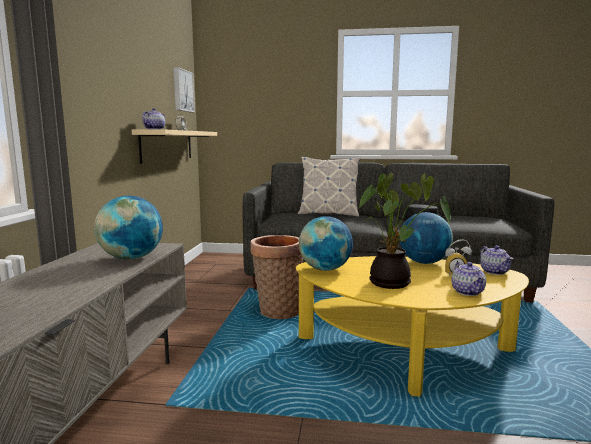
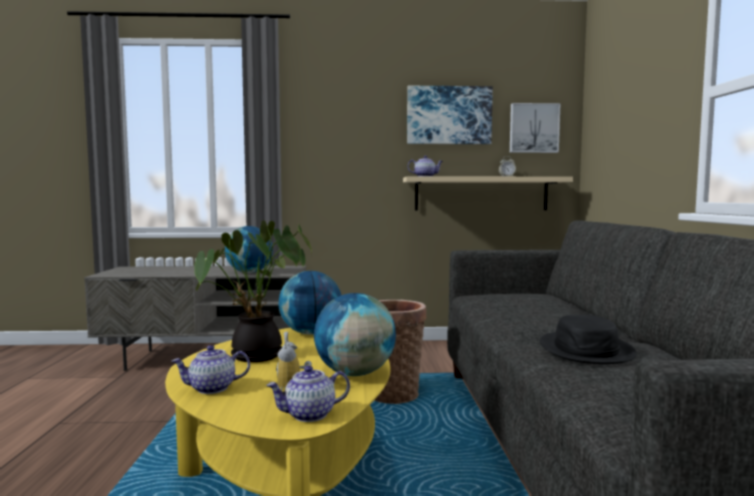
camera: 80 degrees right, 5 degrees down
(149, 69) = (449, 115): none -> picture
(328, 214) = (572, 309): pillow -> none

